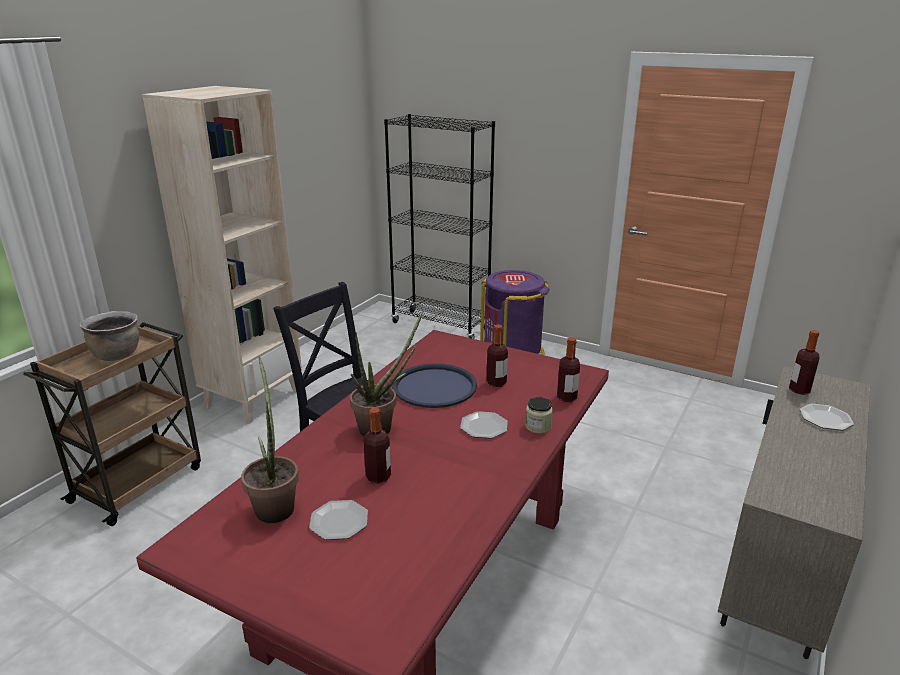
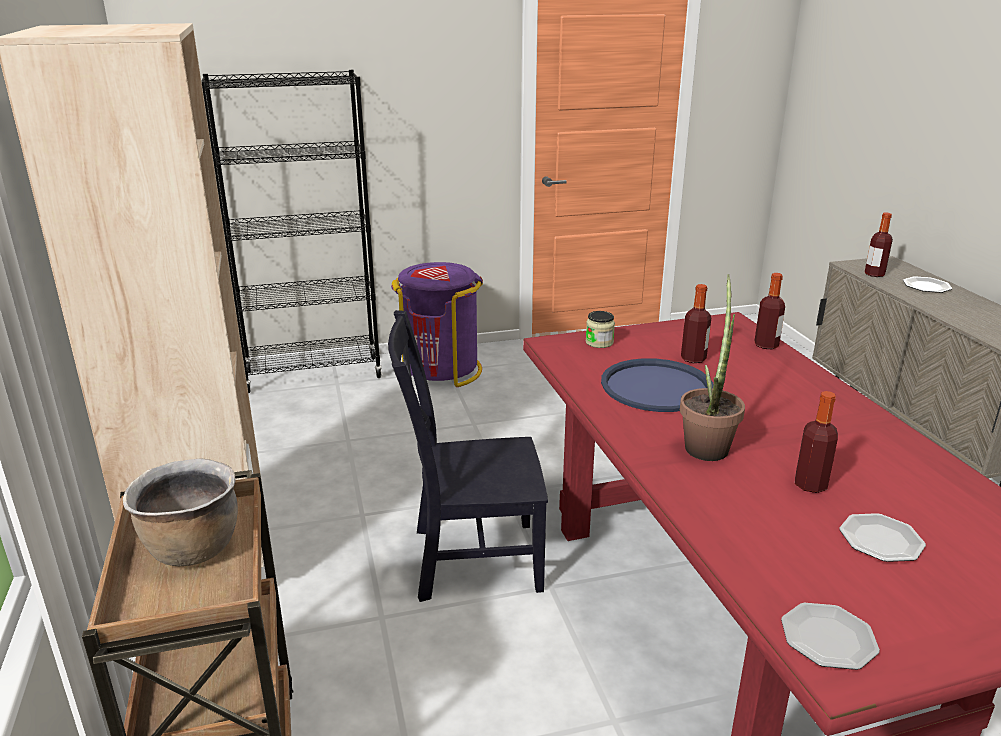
camera: 45 degrees left, 0 degrees up
(275, 504) = (805, 567): potted plant -> none
(483, 427) = (773, 398): plate -> plate (828, 639)
(538, 426) = (804, 377): jar -> jar (599, 342)

